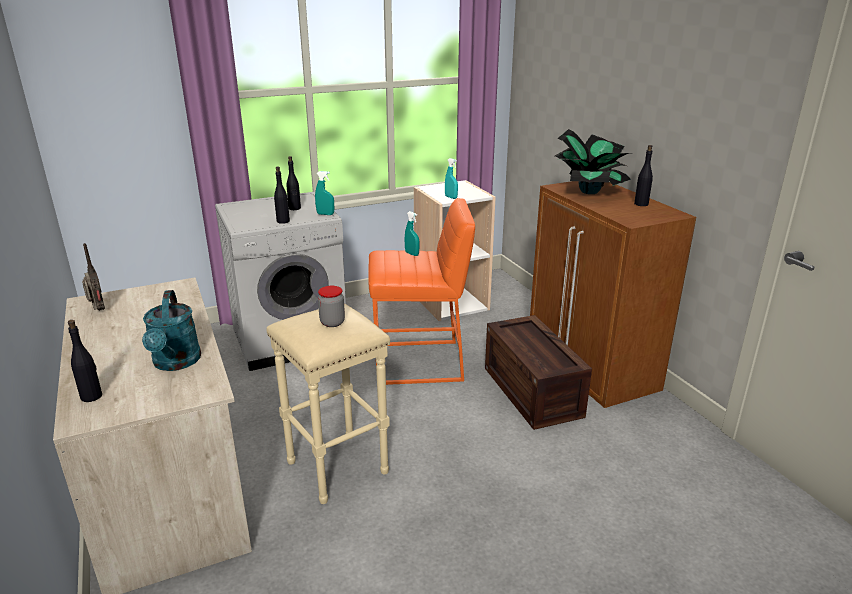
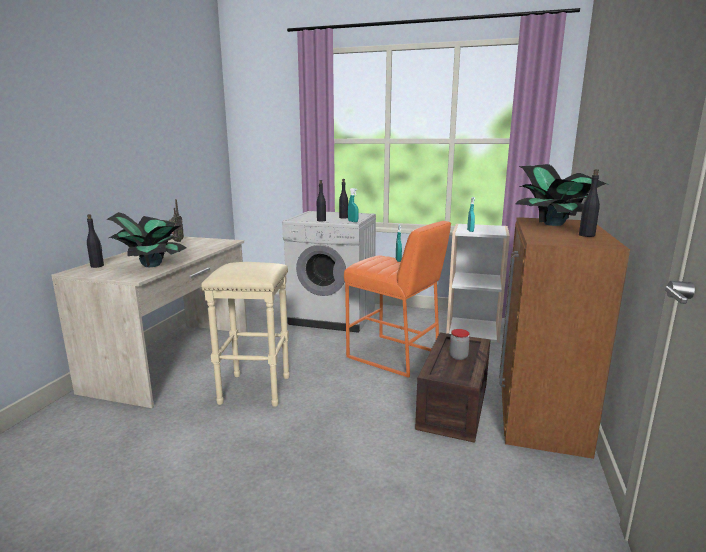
camera: 40 degrees right, 10 degrees down
(176, 363) = (152, 265): turquoise watering can -> potted plant
(332, 322) = (247, 266): jar -> jar (458, 357)

